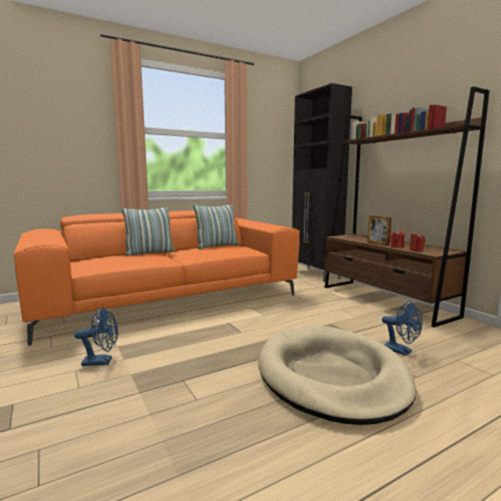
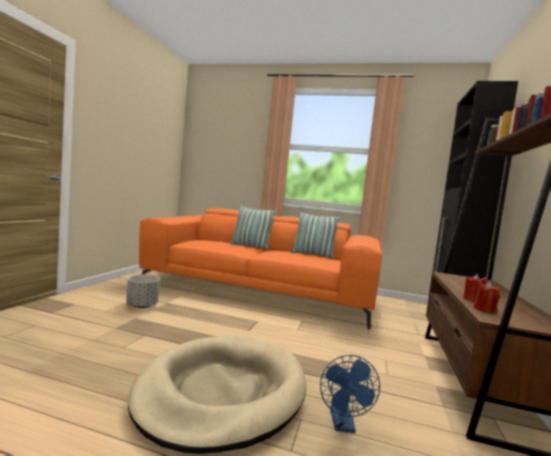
camera: 45 degrees right, 5 degrees down
(102, 361) = (142, 305): blue fan -> grey planter
(378, 244) = (460, 291): picture frame -> none

